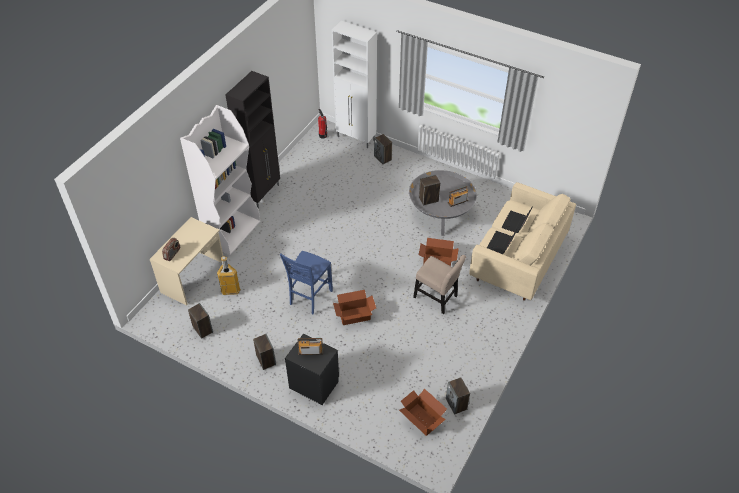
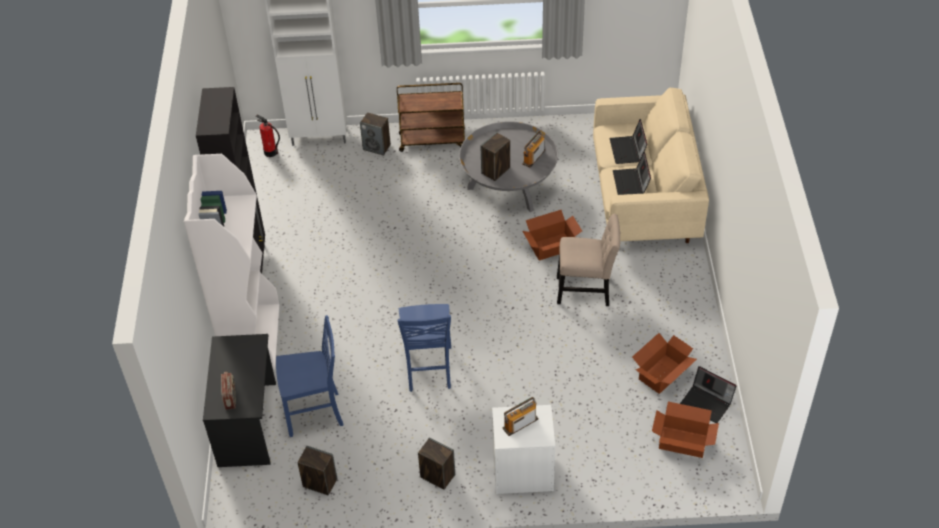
camera: 30 degrees left, 0 degrees up
(193, 277) = (248, 424): beige desk -> black desk
(231, 290) = (315, 413): trash can -> blue chair
(314, 384) = (523, 471): black nightstand -> white nightstand
(354, 315) = (503, 362): cardboard box -> cardboard box (661, 374)
(417, 168) = (433, 140): none -> brown cart
(456, 404) = (707, 403): speaker -> laptop

